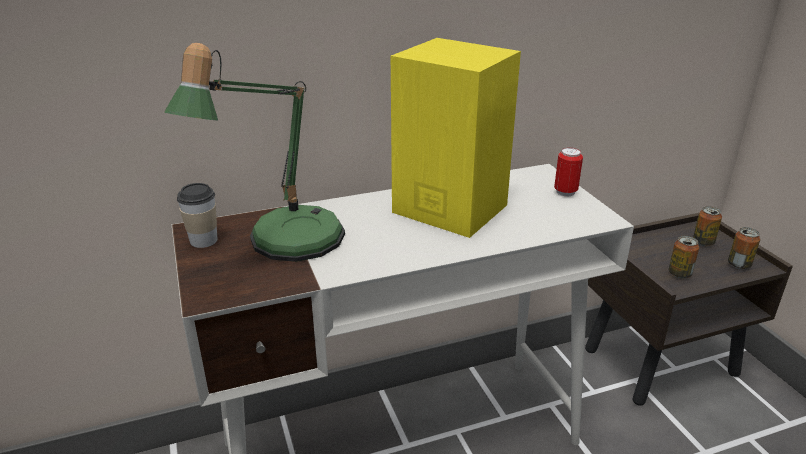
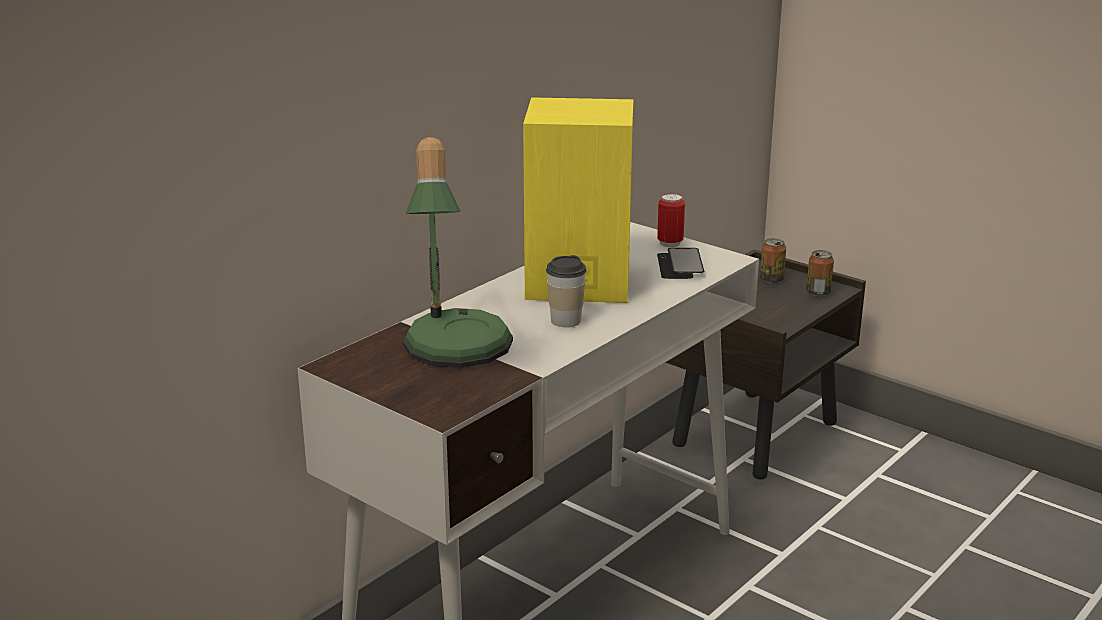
camera: 30 degrees left, 5 degrees down
(203, 240) = (361, 371): cup -> cup (565, 320)
(552, 214) = (680, 265): none -> phone
(679, 273) = (772, 314): can -> none

